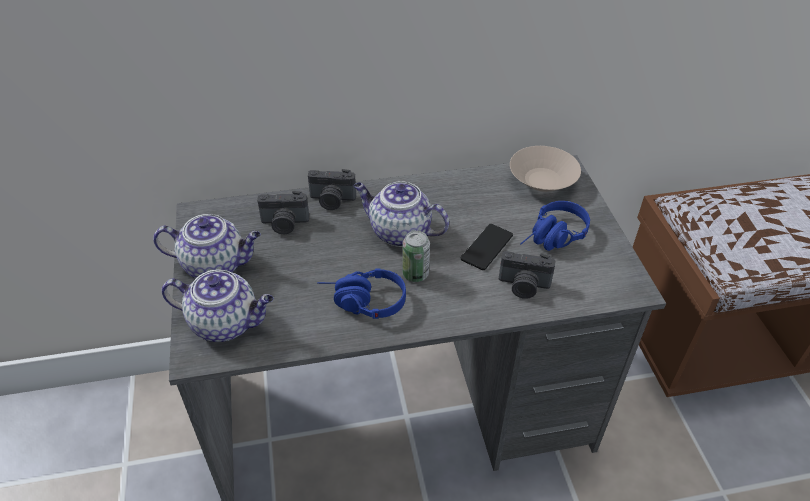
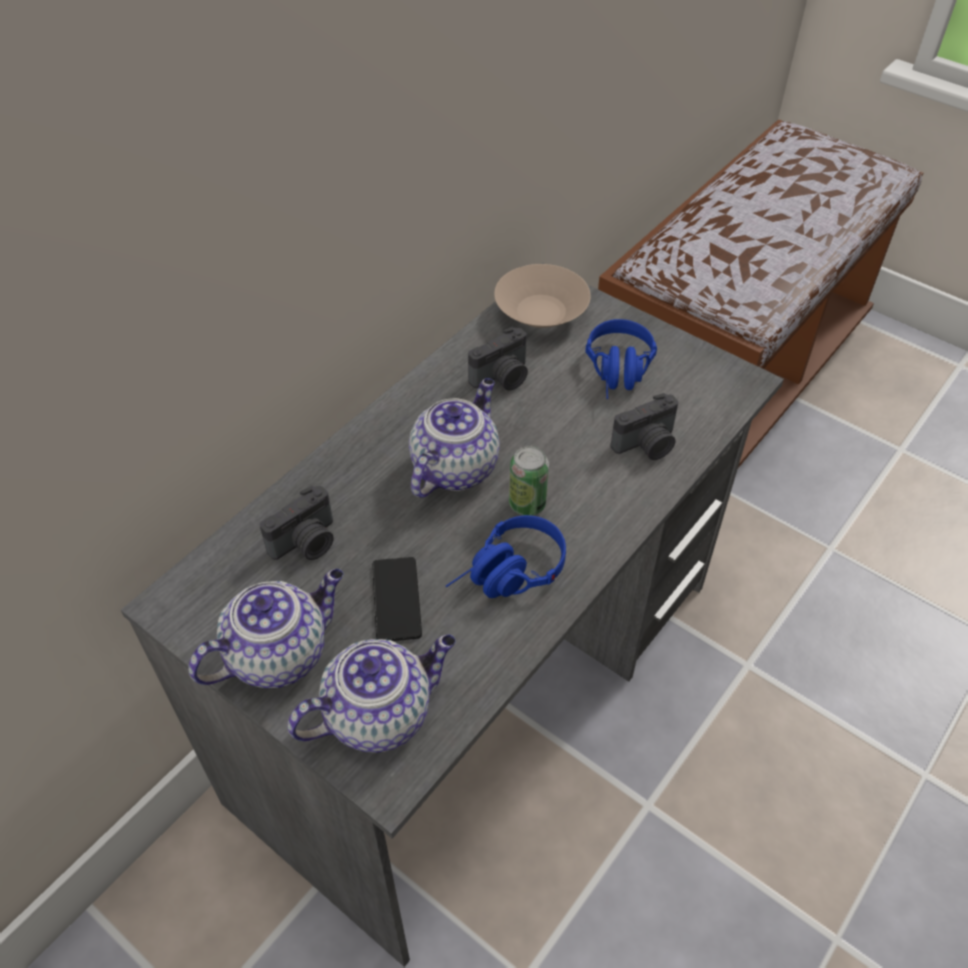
camera: 40 degrees left, 5 degrees up
(332, 200) = (332, 476): camera -> camera (502, 378)
(398, 232) = (455, 466): teapot -> teapot turned 135 degrees clockwise
(486, 247) = (566, 425): phone -> phone (396, 599)

